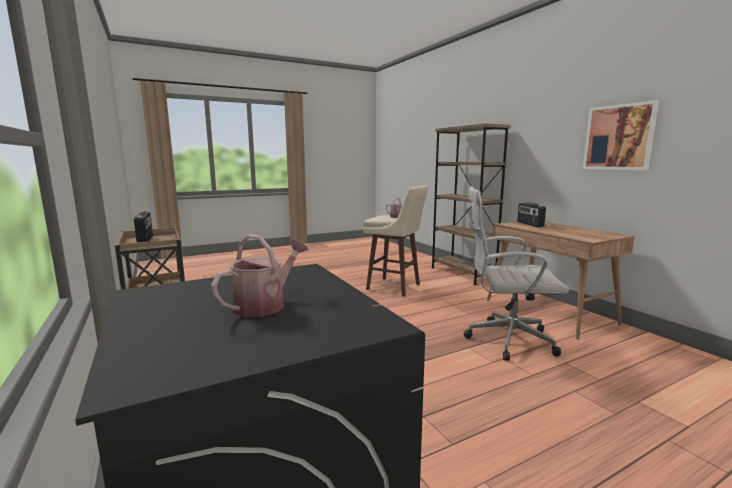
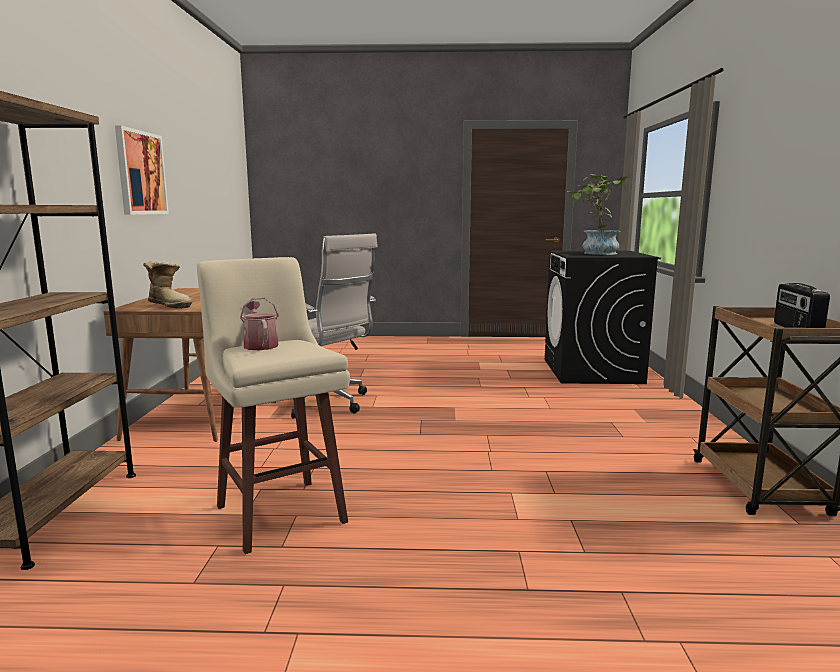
camera: 150 degrees left, 0 degrees up
(265, 304) = (595, 253): watering can -> potted plant
(529, 224) = (170, 305): radio -> boot

